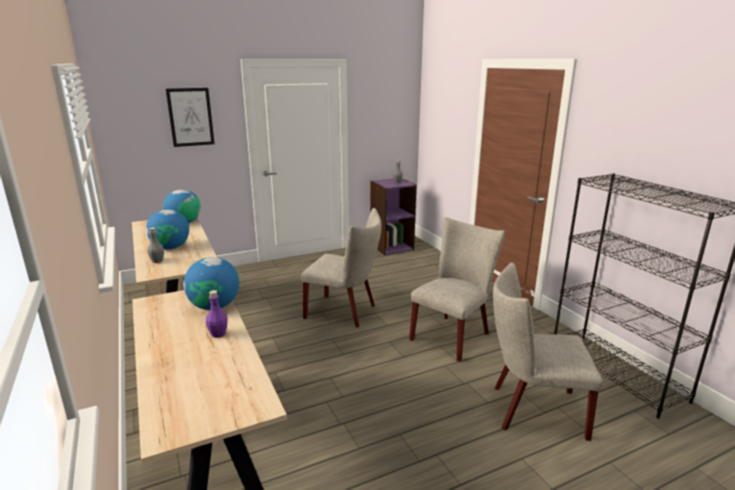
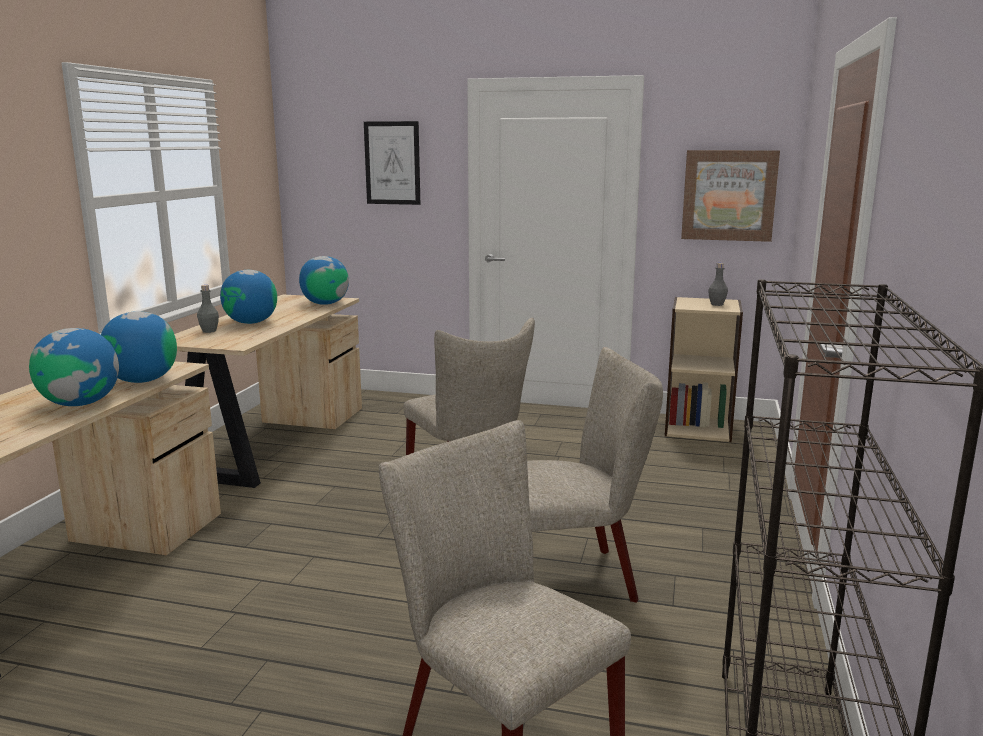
camera: 40 degrees right, 5 degrees down
(218, 334) = (80, 403): purple bottle -> globe
(390, 123) = (729, 195): none -> picture
(391, 247) = (698, 428): purple bookcase -> beige bookcase

